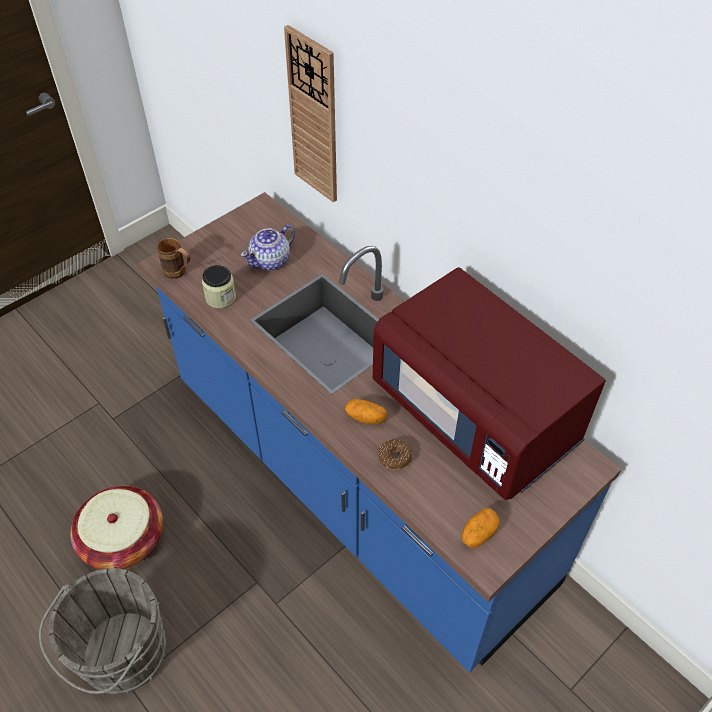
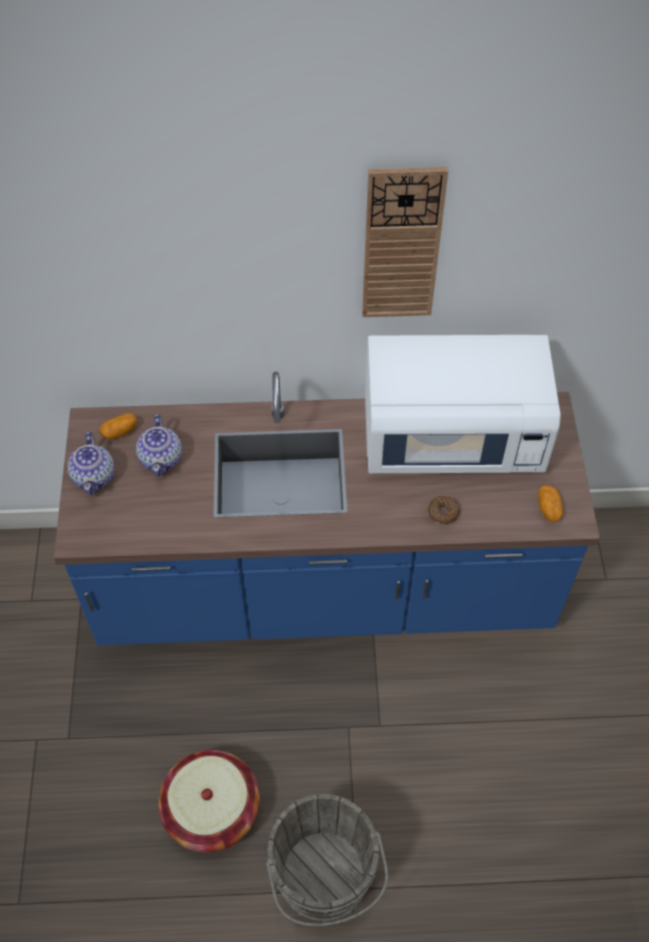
camera: 50 degrees left, 5 degrees up
(179, 273) = (102, 534): brown mug -> none
(220, 297) = (165, 521): jar -> none
(221, 238) = (94, 476): none -> teapot
(314, 118) = (137, 302): wall clock -> wall clock (401, 245)
(366, 417) = (390, 505): potato -> potato (120, 432)
(475, 415) = (452, 437): red microwave -> white microwave

